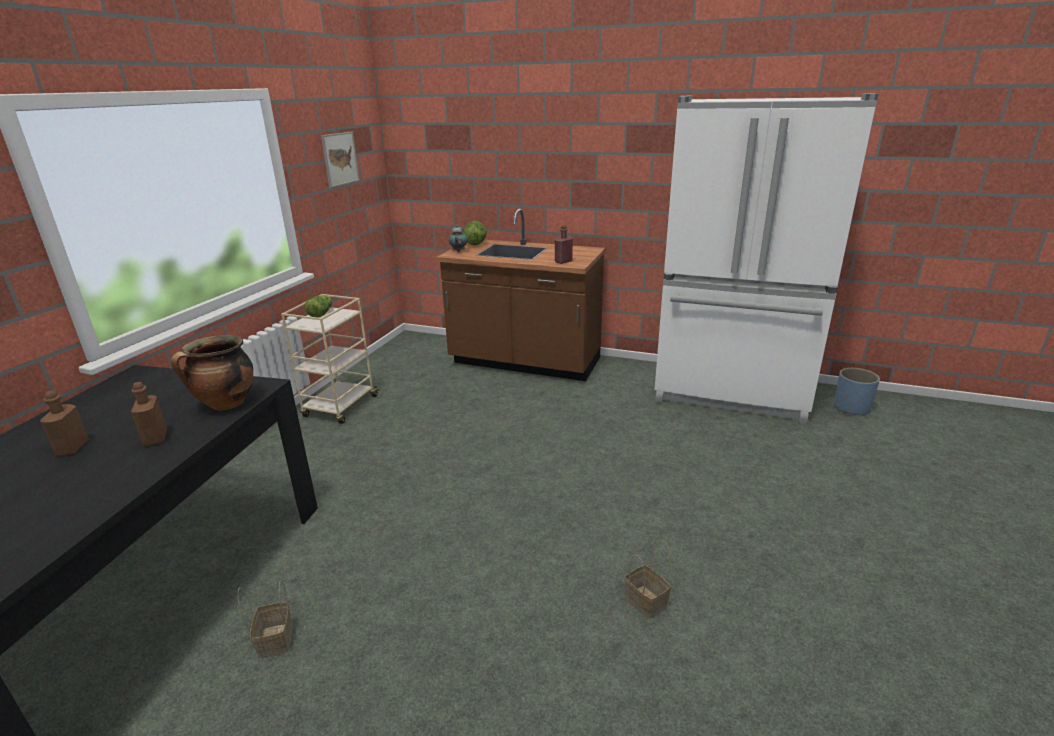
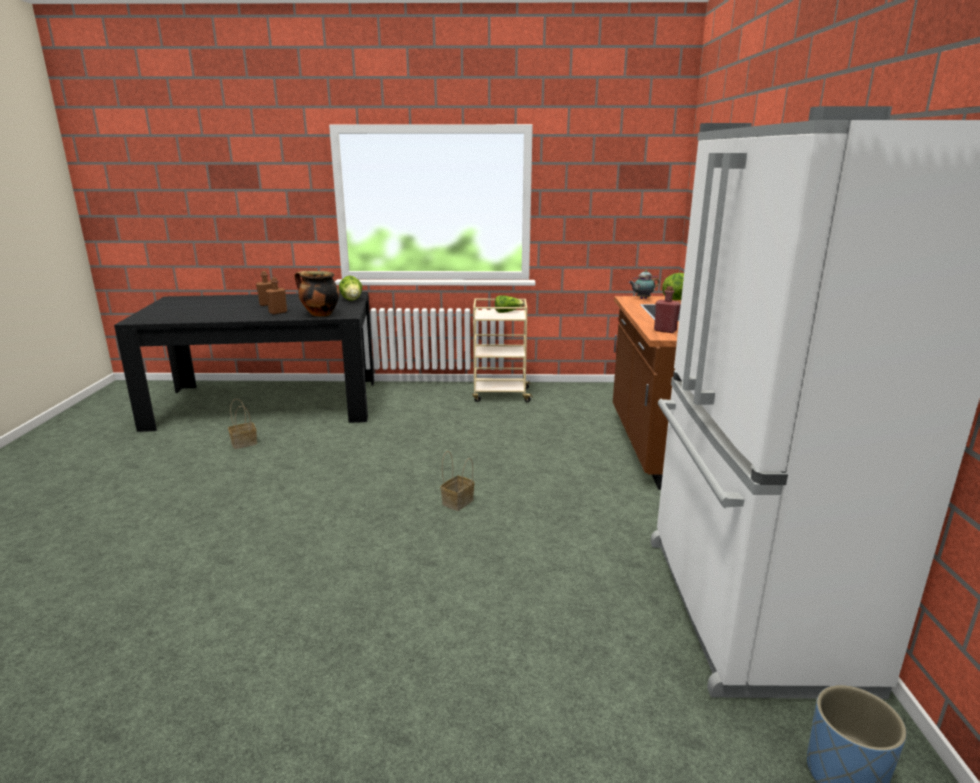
camera: 70 degrees right, 5 degrees down
(171, 378) = (351, 300): none -> lettuce
(340, 159) = (610, 191): picture -> none
(647, 602) = (279, 572): basket -> basket (457, 503)

